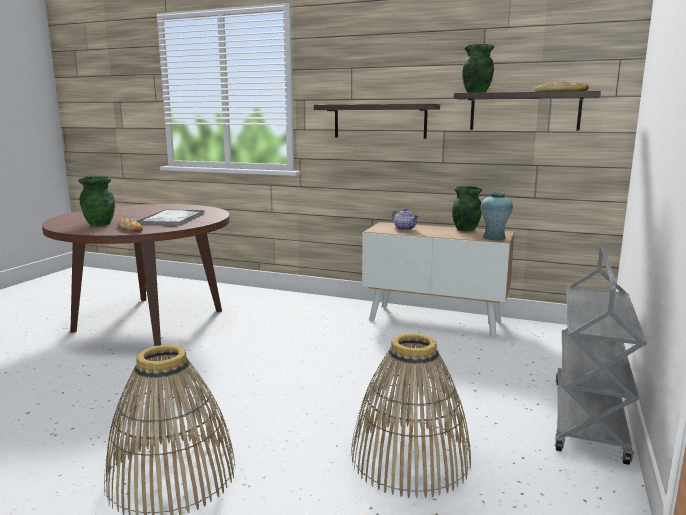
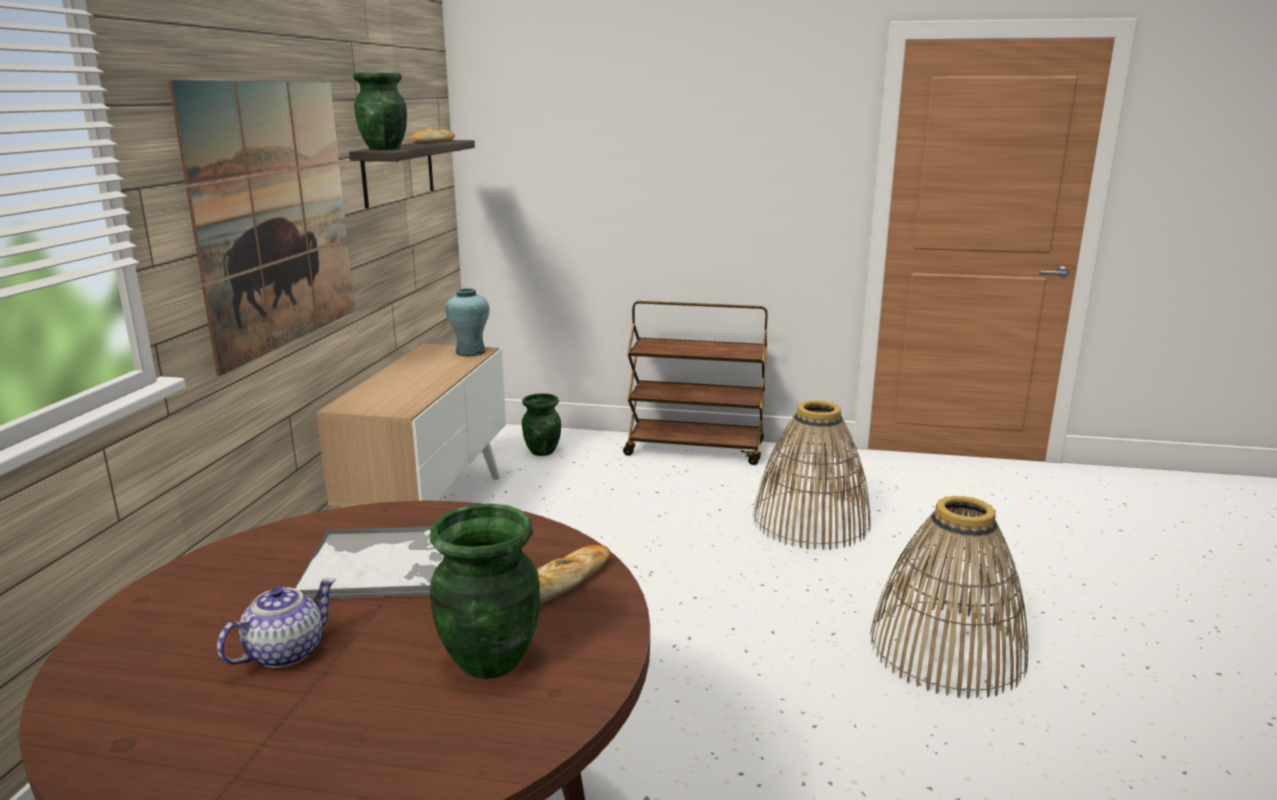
camera: 100 degrees left, 5 degrees up
(379, 121) = (275, 216): shelf -> picture
(404, 229) = (394, 393): teapot -> teapot (284, 653)
(465, 229) = (409, 363): green vase -> green vase (543, 451)
(589, 420) = (695, 449): grey cart -> brown cart

